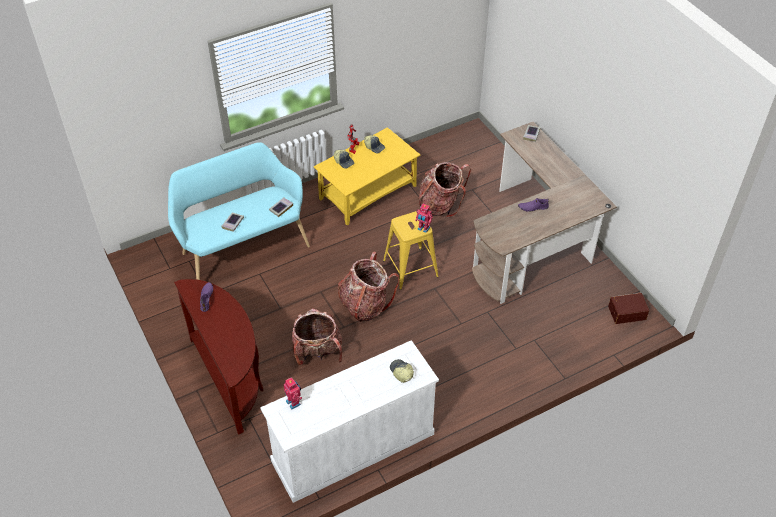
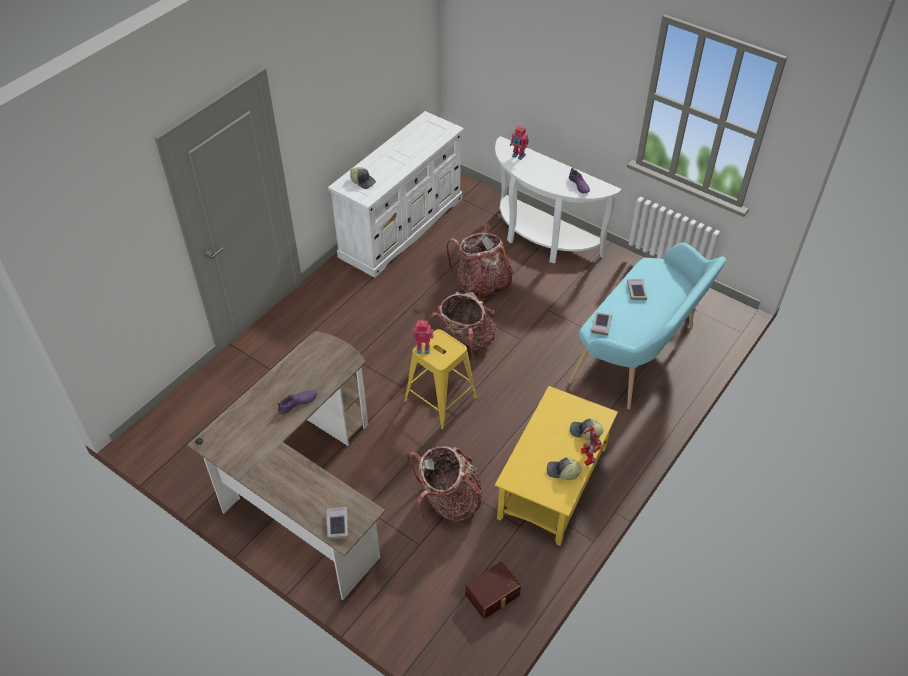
camera: 155 degrees right, 0 degrees up
(231, 378) = (542, 239): brown console table -> white console table
(294, 402) = (439, 137): toy robot -> toy robot (518, 156)
(626, 312) = (169, 437): brown storage box -> brown storage box (493, 595)

